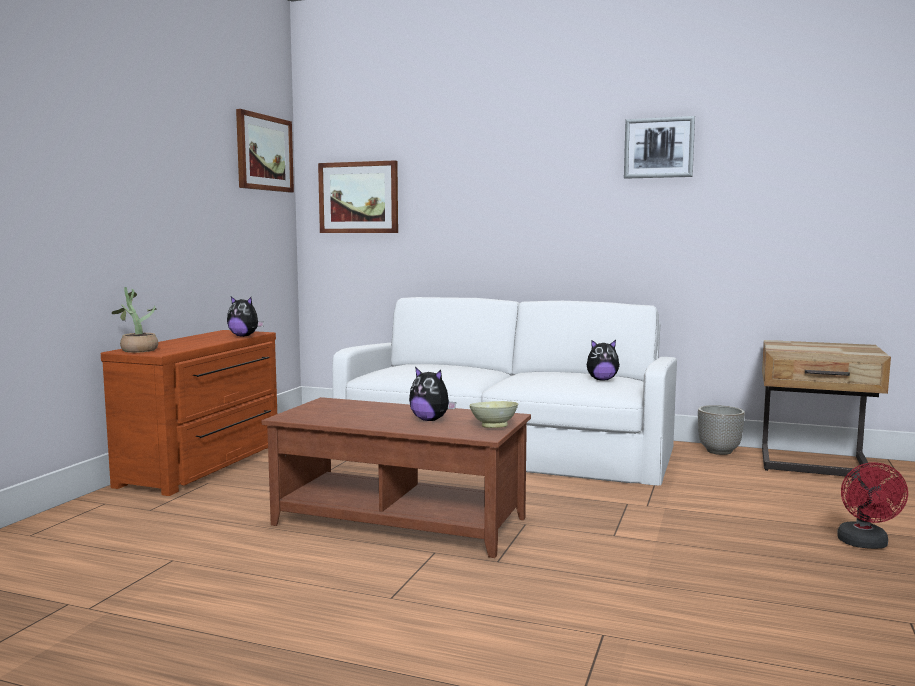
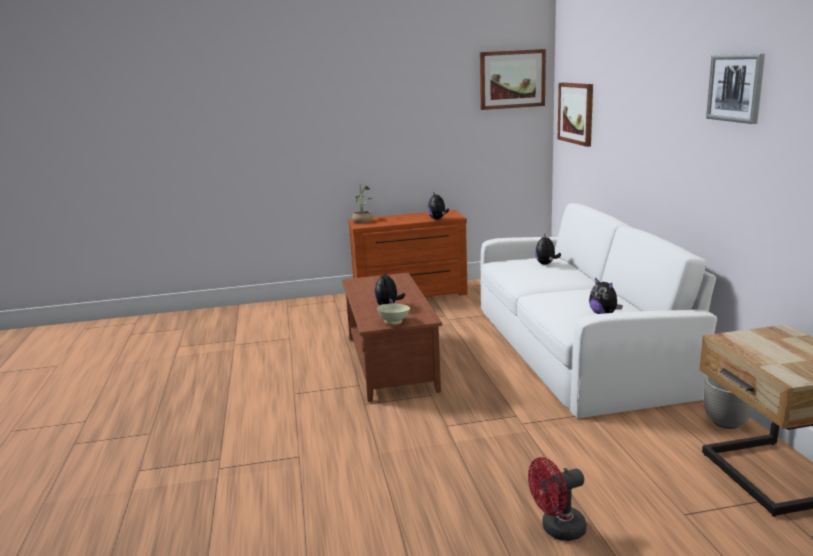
camera: 60 degrees right, 10 degrees up
(424, 366) = (546, 264): none -> plush toy

